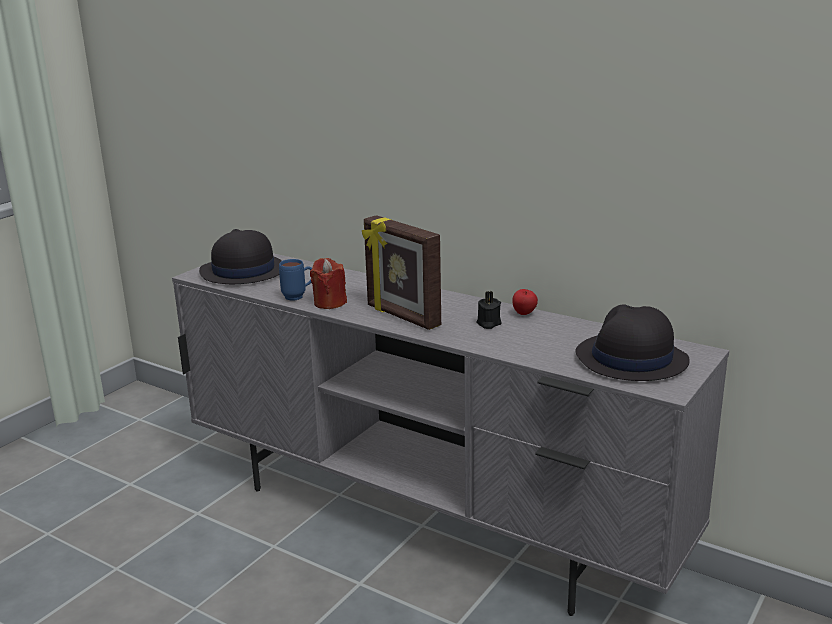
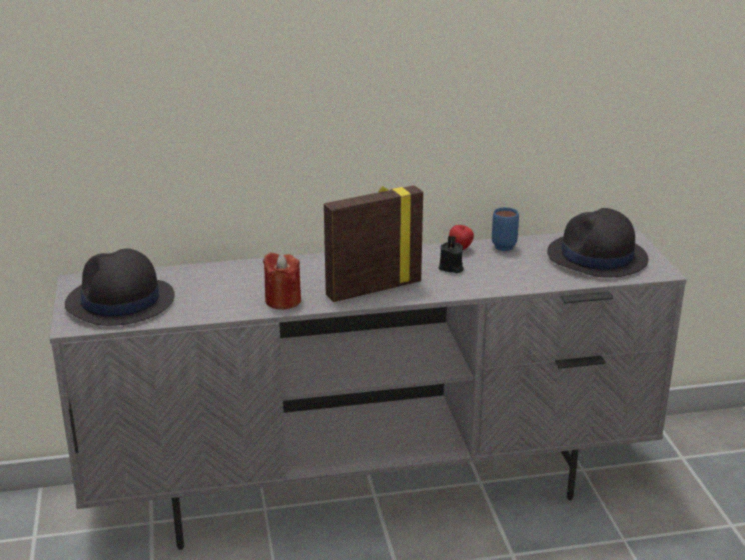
camera: 45 degrees left, 5 degrees up
(299, 297) = (240, 306): blue mug -> blue mug (506, 245)
(402, 316) = (373, 288): picture frame -> picture frame turned 150 degrees clockwise

